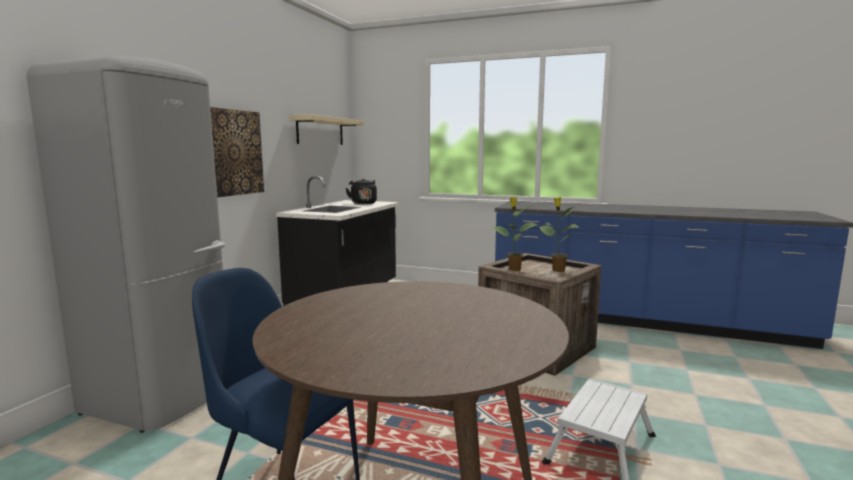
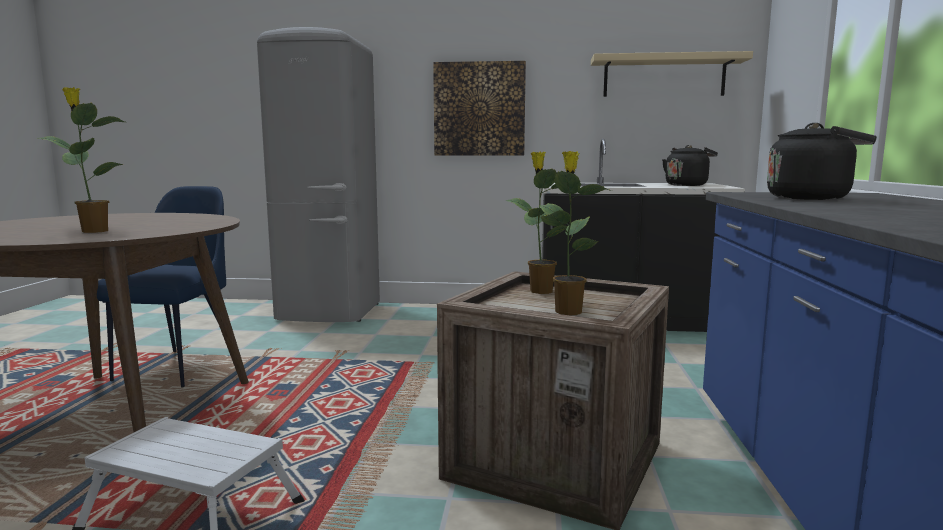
camera: 75 degrees right, 0 degrees up
(473, 315) = (93, 231): none -> potted plant
(544, 206) = (812, 198): none -> black kettle

